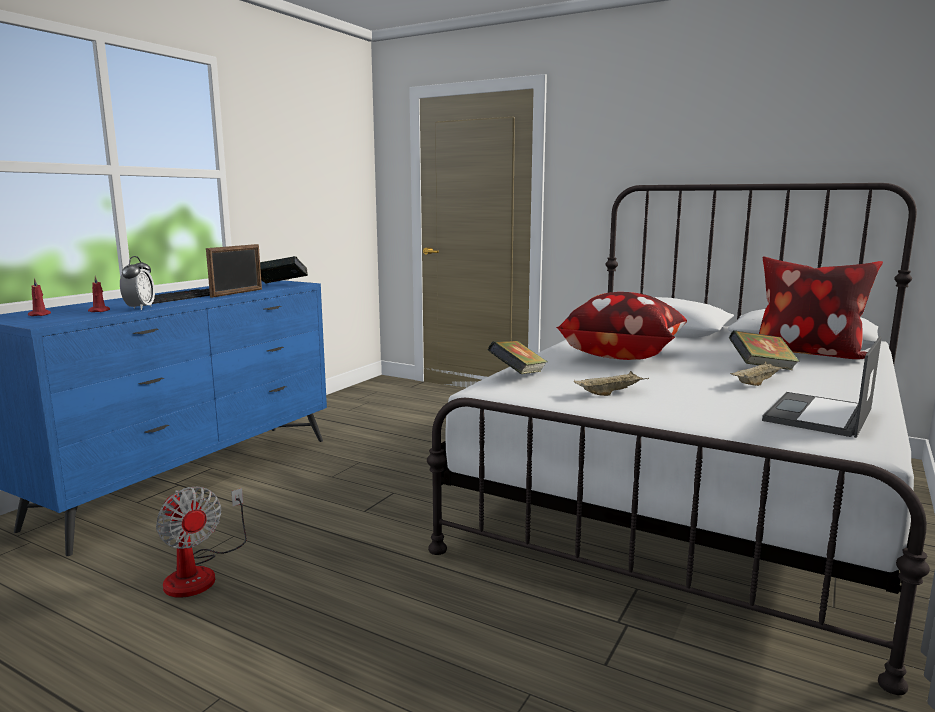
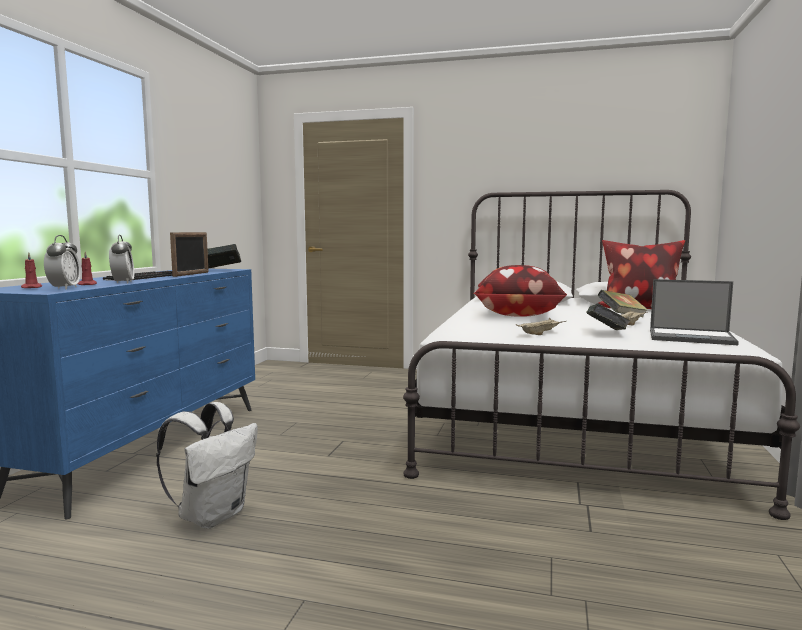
camera: 15 degrees left, 5 degrees down
(65, 317) = (64, 288): none -> alarm clock
(200, 573) = (213, 515): fan -> white backpack
(518, 376) = (458, 328): book -> book (606, 333)
(818, 416) = (692, 337): laptop -> laptop turned 90 degrees counterclockwise

